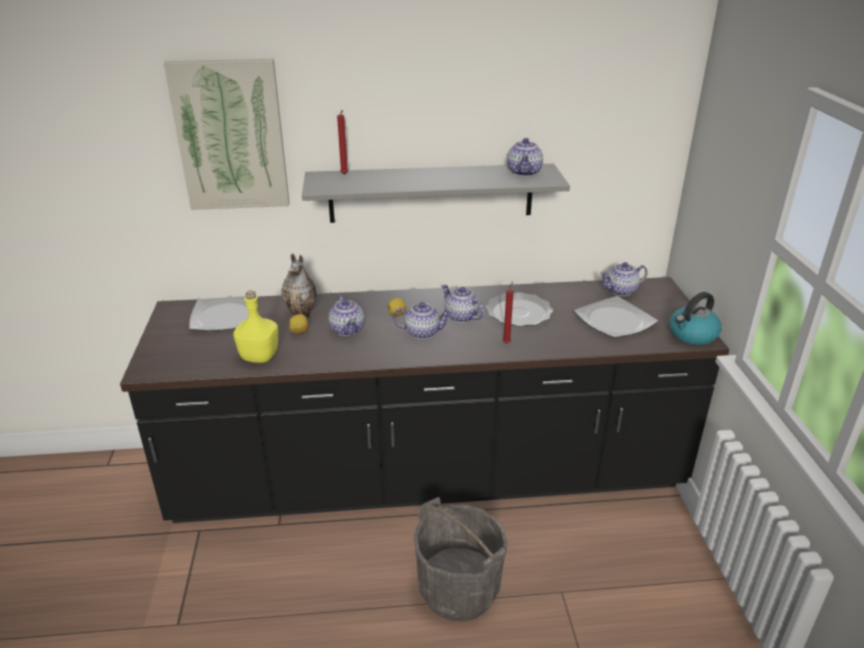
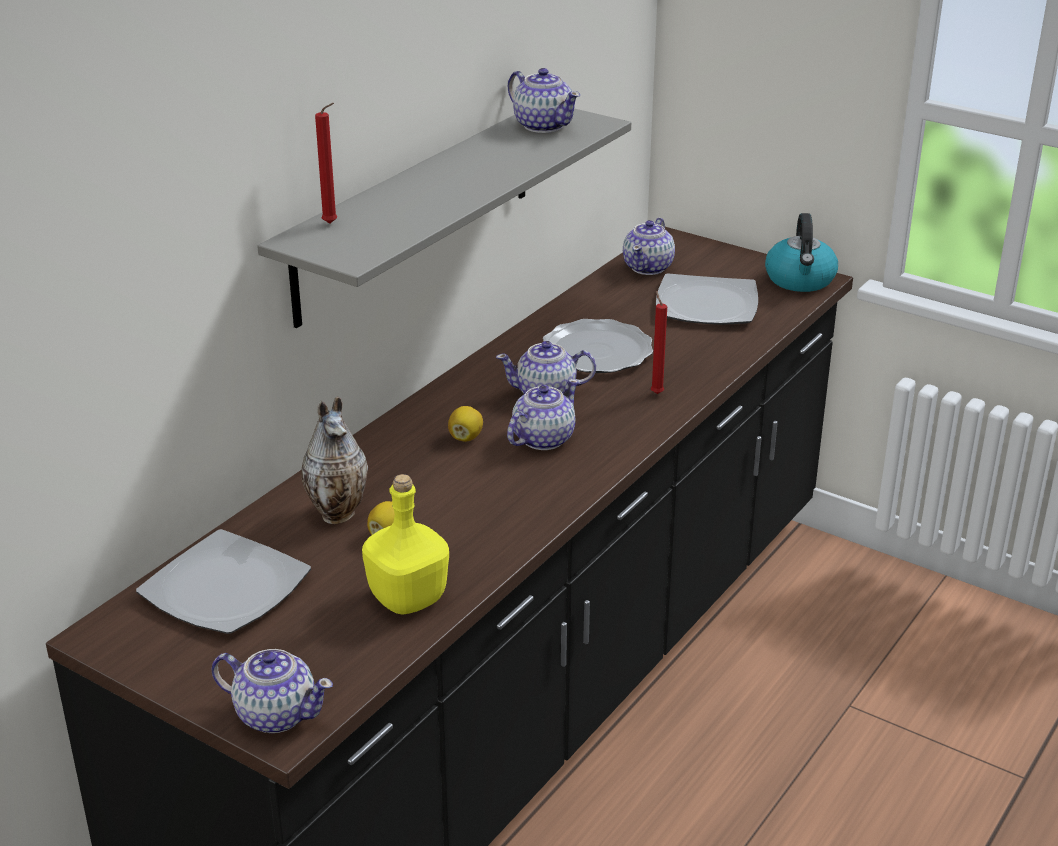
camera: 50 degrees left, 0 degrees up
(231, 136) = (146, 220): picture -> none
(347, 329) = (445, 492): teapot -> teapot (275, 714)
(459, 589) = (760, 790): grey bucket -> none

